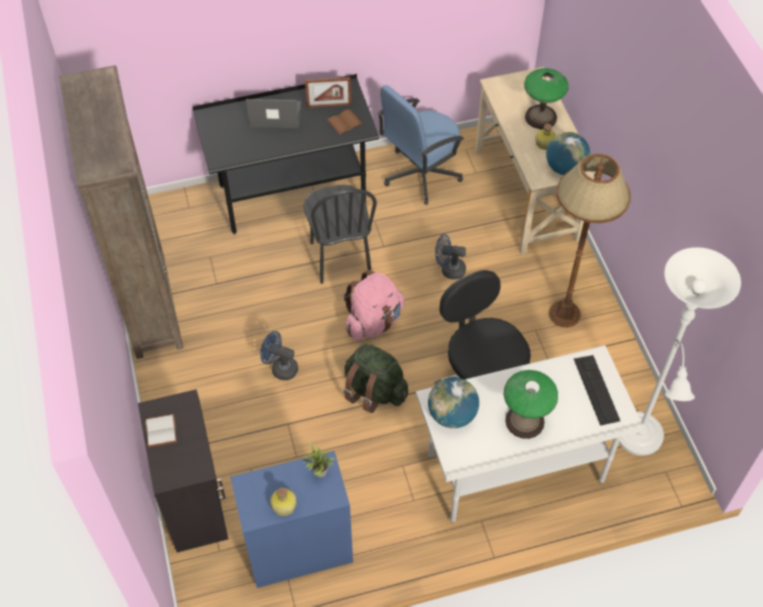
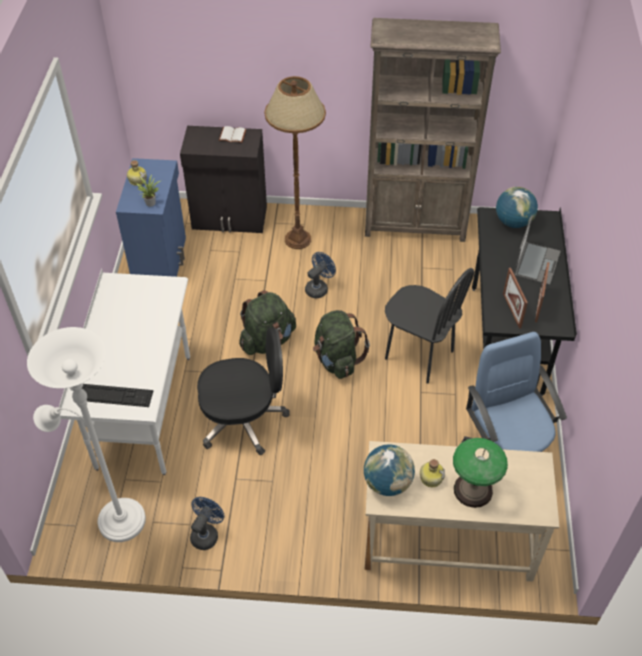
camera: 110 degrees right, 5 degrees down
(339, 258) = (419, 355): black chair -> black chair turned 150 degrees counterclockwise
(344, 122) = (511, 310): brown book -> picture frame
(374, 322) = (337, 360): pink backpack -> green backpack
(449, 270) = (372, 435): blue fan -> blue fan (206, 533)
(452, 415) = (152, 292): globe -> globe (513, 222)
(525, 421) = (117, 335): table lamp -> none
(564, 313) = (280, 514): brown floor lamp -> brown floor lamp (298, 239)

